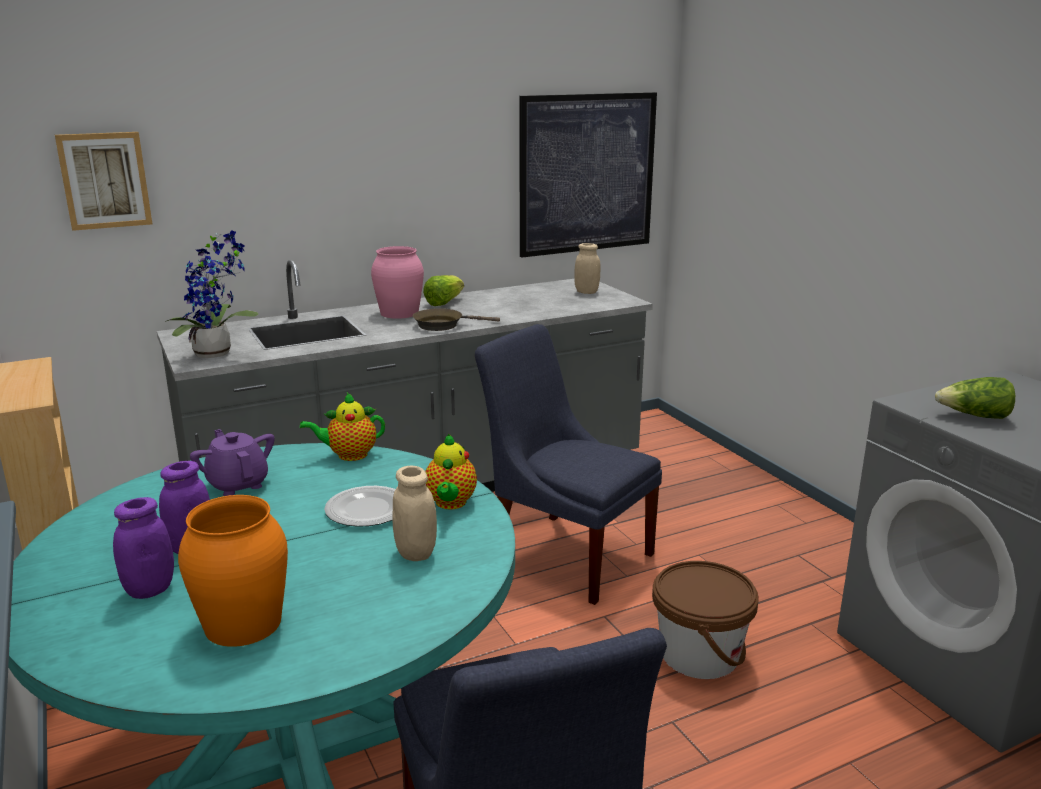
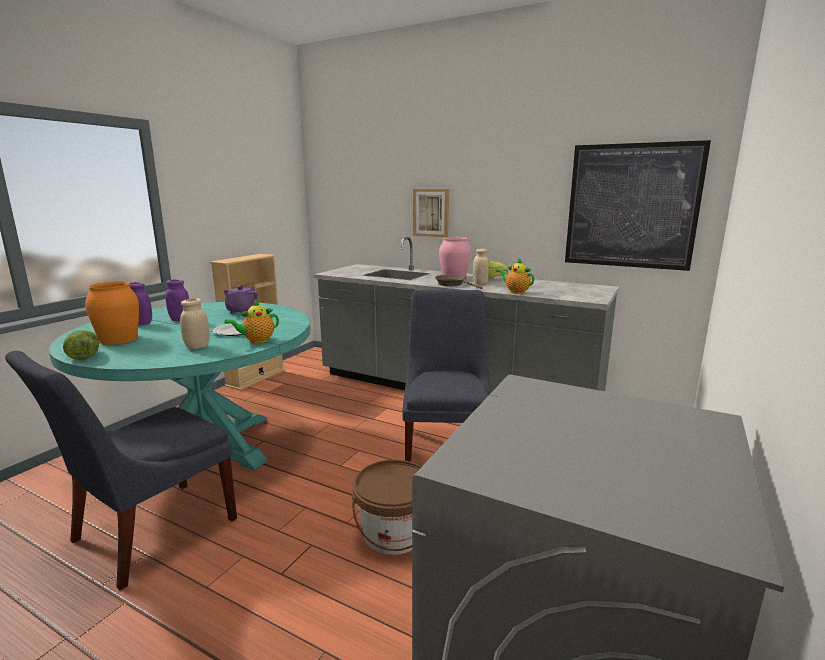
camera: 55 degrees right, 5 degrees down
(104, 180) = (348, 189): picture -> picture (431, 212)
(218, 353) = (345, 272): potted plant -> none
(349, 455) = (292, 317): teapot -> teapot (515, 292)
(586, 292) = (585, 291): beige jar -> beige jar (480, 283)
(974, 416) = (538, 413): lettuce -> lettuce (84, 355)

